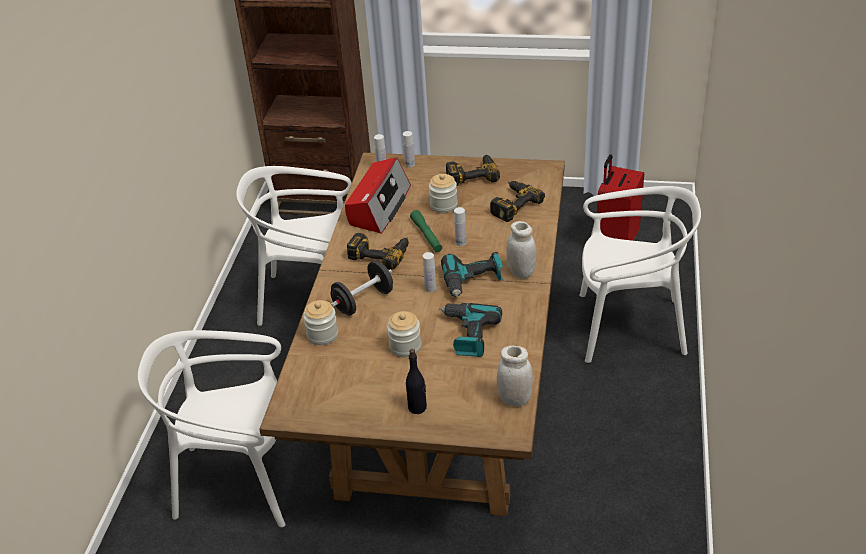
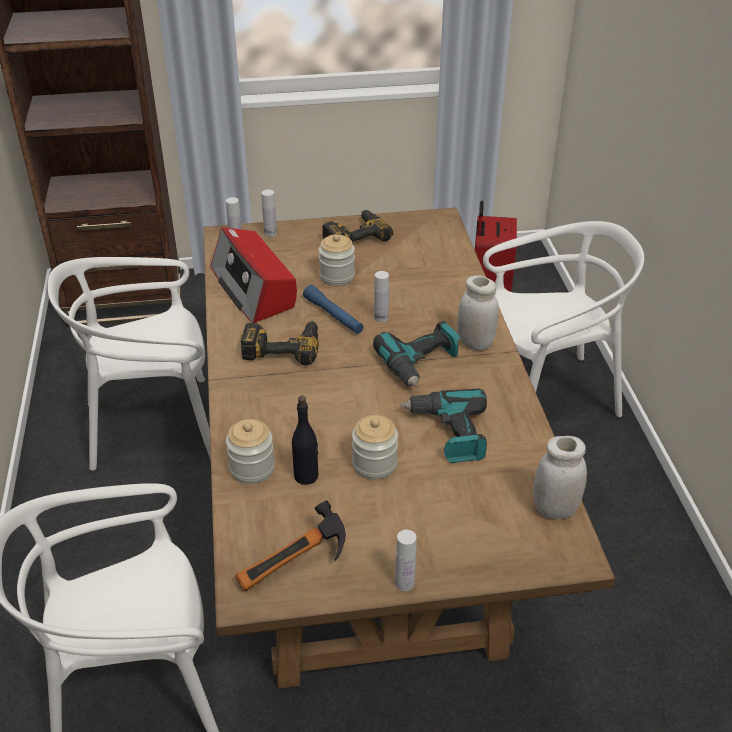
camera: 20 degrees left, 0 degrees up
(322, 404) = (295, 569): none -> hammer
(363, 301) = (289, 412): black dumbbell -> none
(379, 206) = (254, 288): radio -> radio turned 150 degrees clockwise
(417, 407) = (432, 547): black bottle -> black bottle (306, 476)
(426, 235) = (333, 315): green flashlight -> blue flashlight
(430, 288) = (370, 381): white bottle -> white bottle (404, 583)
(512, 204) = (420, 264): power drill -> none

